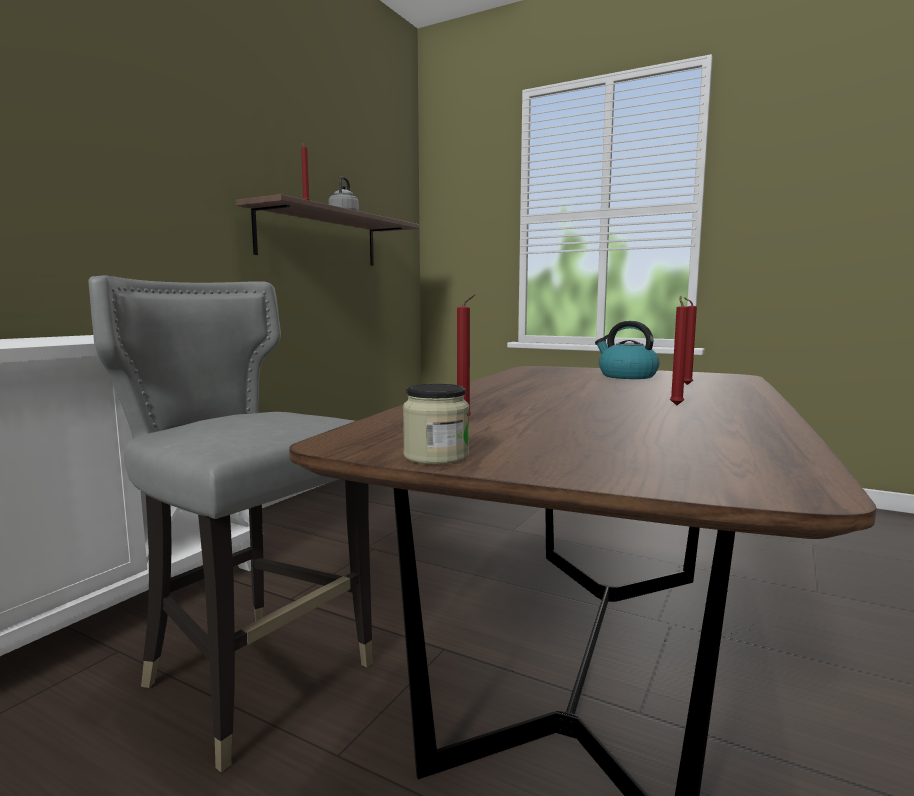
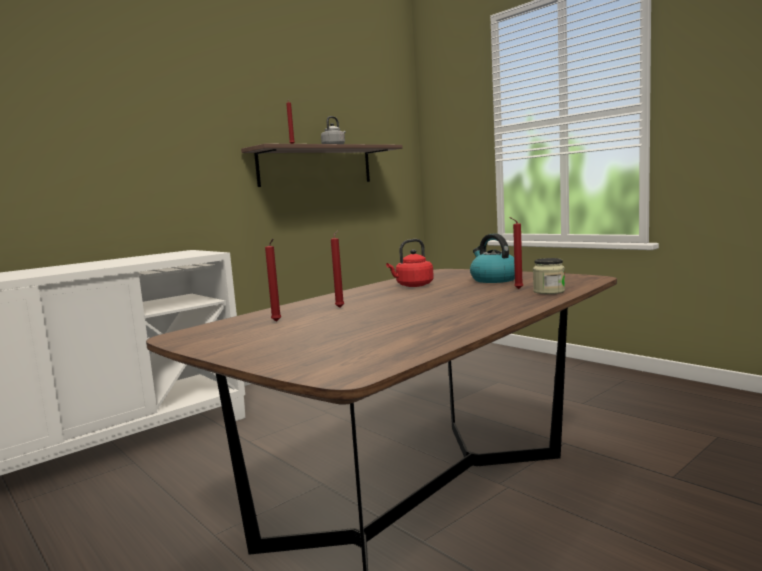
camera: 20 degrees right, 0 degrees up
(258, 681) = (197, 488): grey chair -> none
(436, 456) = (207, 346): jar -> jar (549, 291)
(542, 381) = (413, 285): none -> red kettle
(676, 405) = (452, 309): red candle -> red candle (341, 307)

